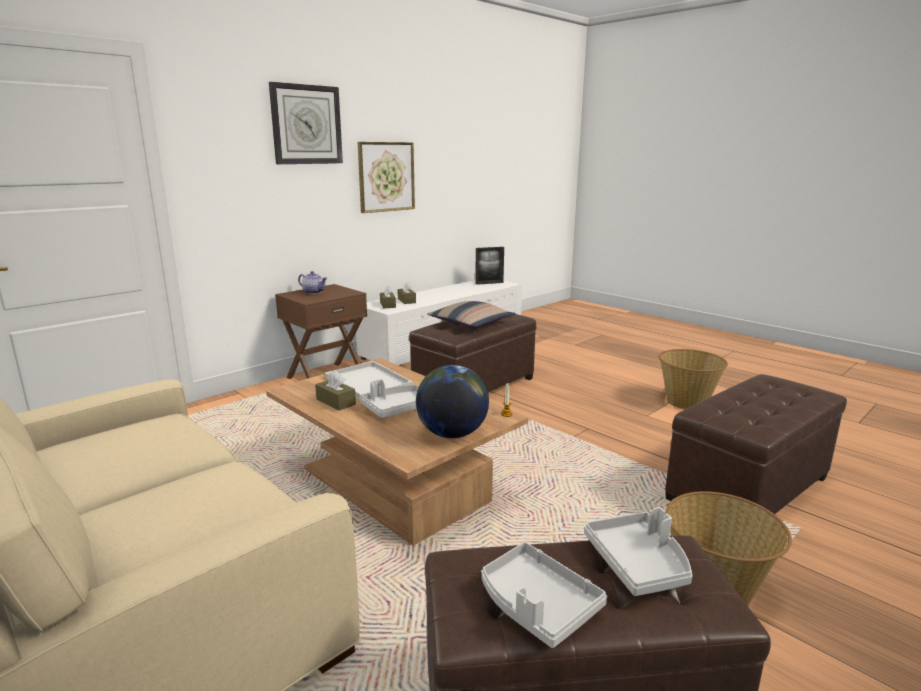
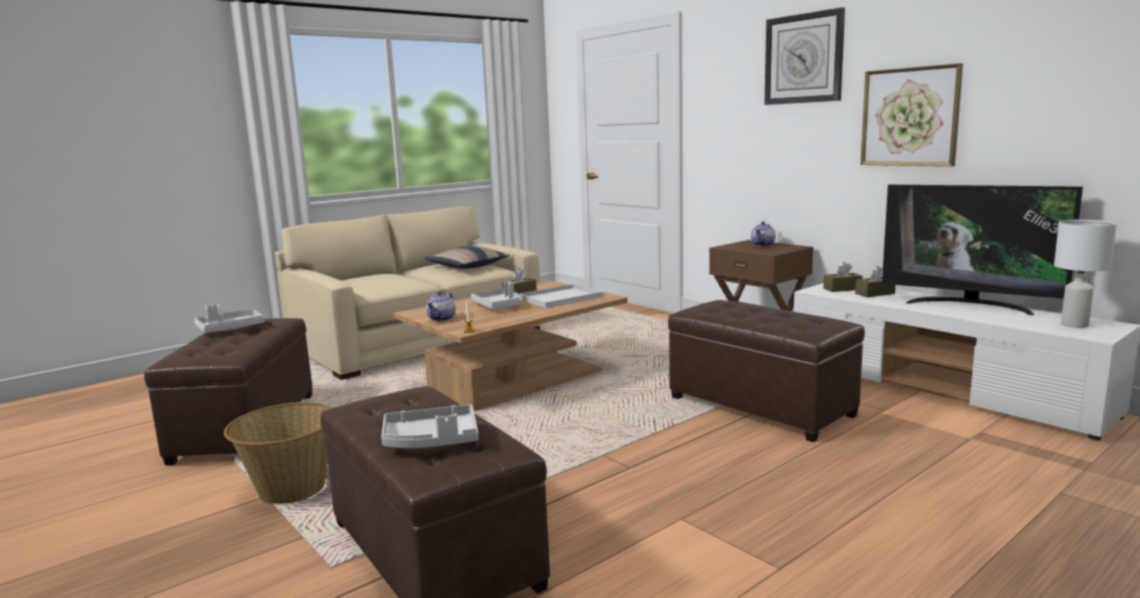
camera: 95 degrees right, 5 degrees down
(444, 290) = (969, 305): none -> television
(452, 434) = (442, 319): globe -> teapot
(471, 323) = (755, 314): pillow -> pillow (467, 266)
(489, 283) = (1075, 325): picture frame -> white table lamp
(639, 563) = (228, 347): grey tray -> grey tray (431, 441)
(687, 401) = (757, 573): basket -> none

